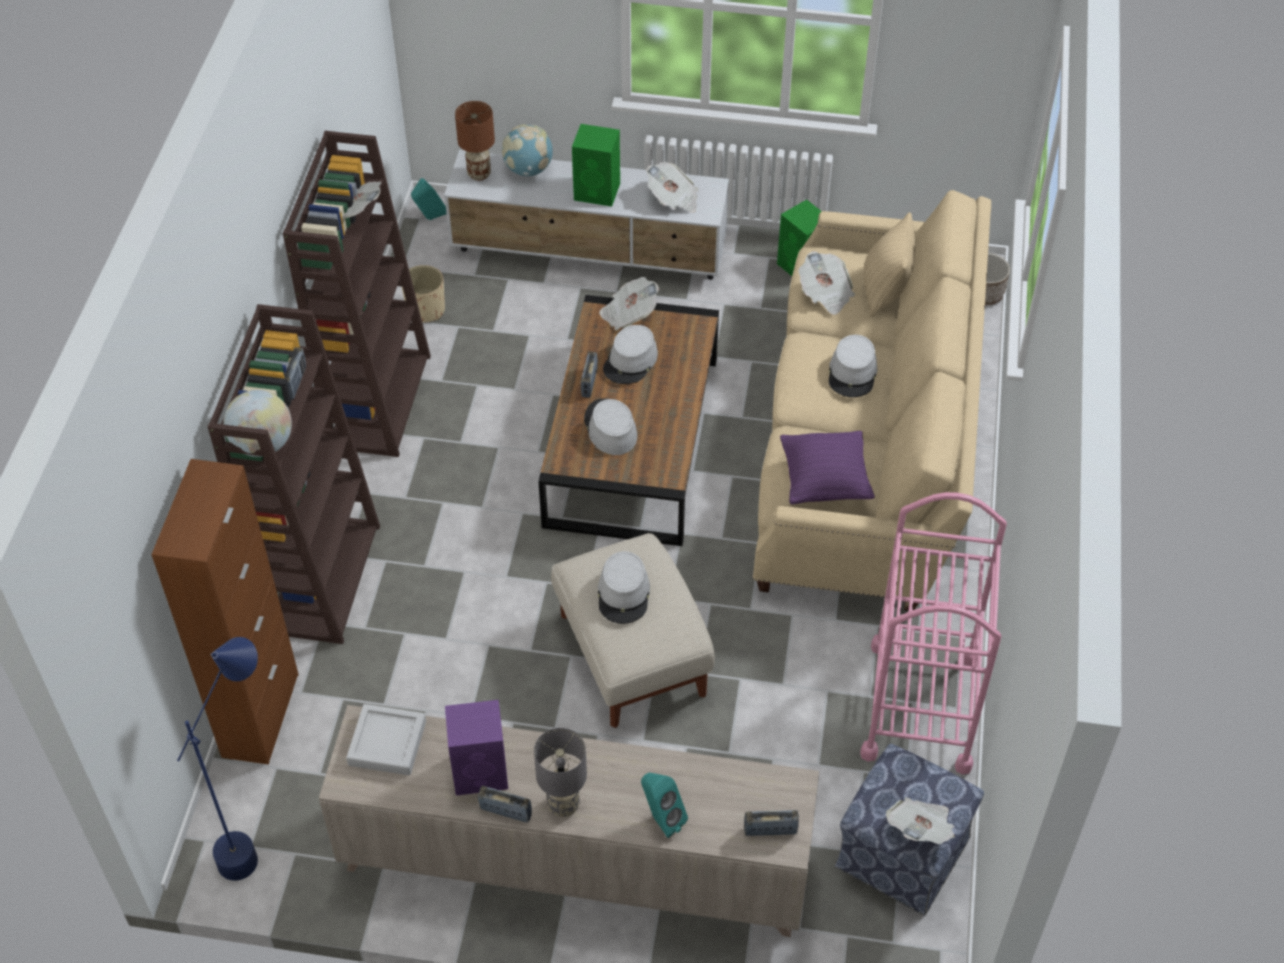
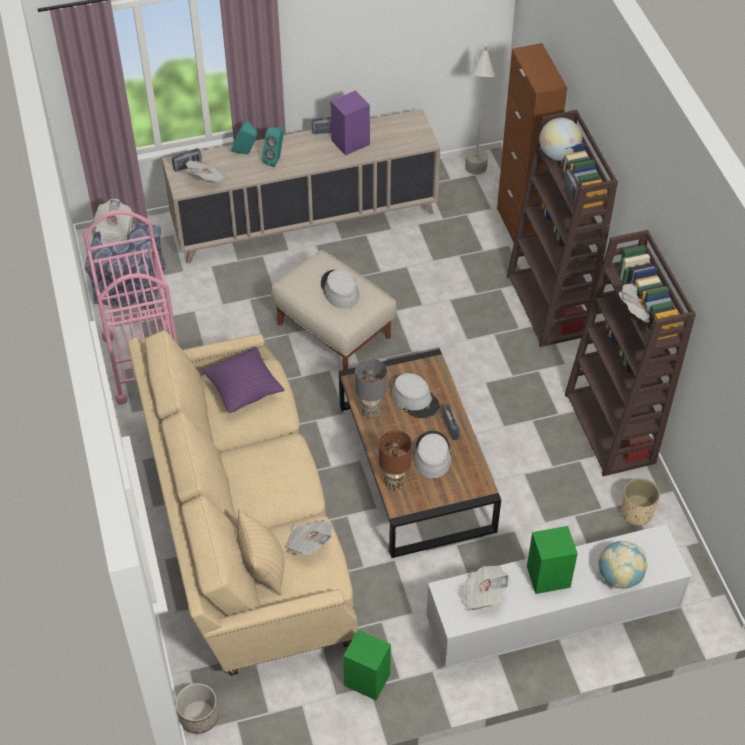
camera: 155 degrees right, 0 degrees up
(258, 835) = (475, 179): blue floor lamp -> grey floor lamp
(387, 743) = (406, 138): grey tray -> none
(430, 218) = (703, 601): turquoise speaker -> turquoise speaker (275, 160)
(479, 174) = (654, 555): brown table lamp -> brown table lamp (394, 483)
(563, 805) = (299, 143): grey table lamp -> grey table lamp (370, 411)
(629, 314) = (457, 494): newspaper -> newspaper (209, 179)
(852, 373) = (258, 480): grey hat -> none

